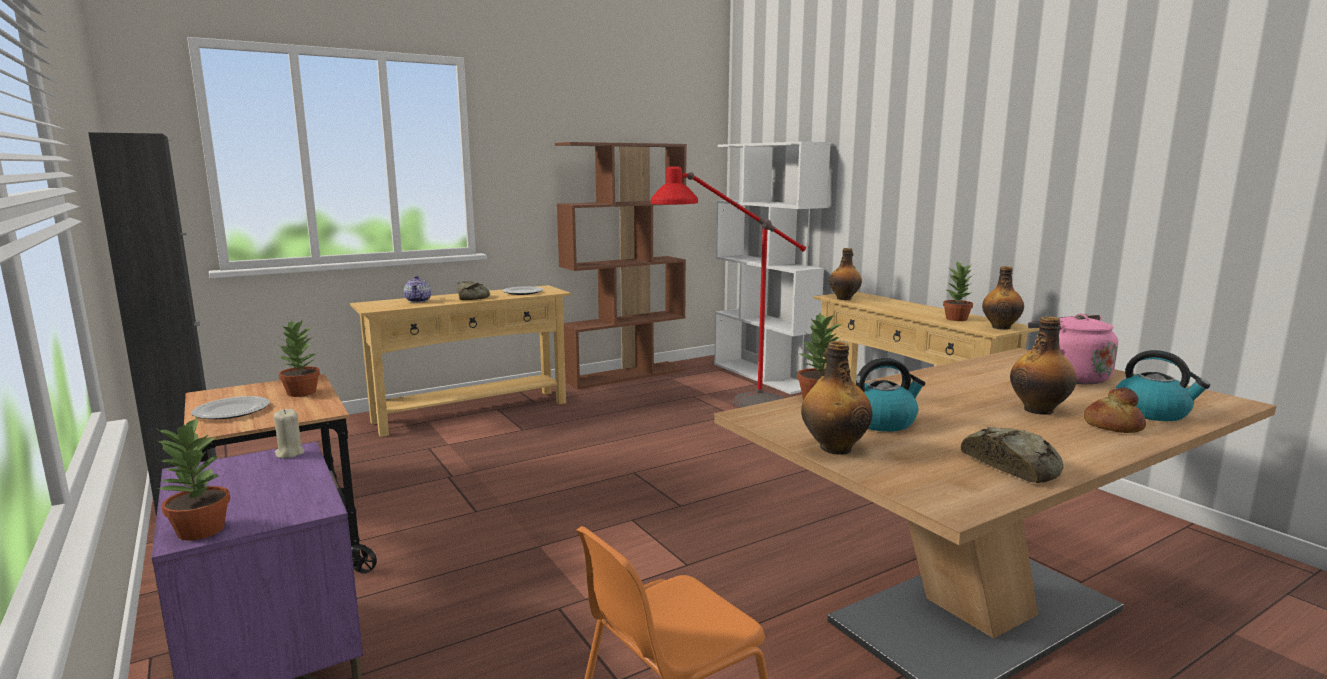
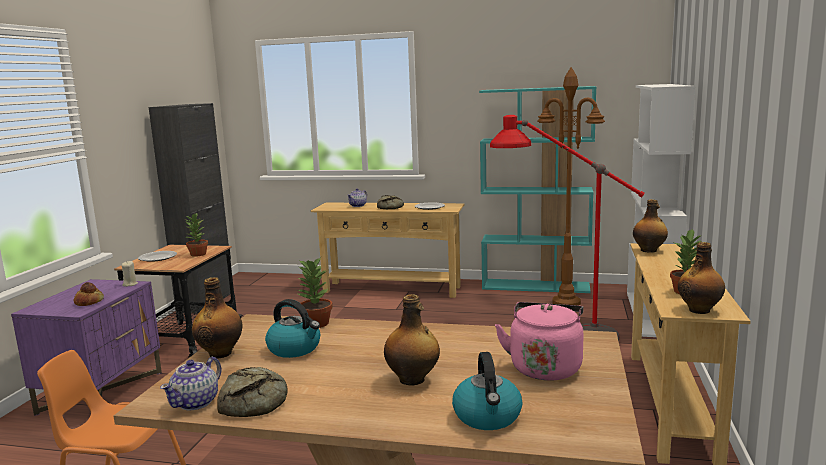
camera: 45 degrees right, 0 degrees up
(199, 531) = (38, 308): potted plant -> none
(625, 375) = (536, 286): brown bookcase -> turquoise bookcase
(682, 382) = (566, 302): none -> brown floor lamp
(979, 487) = (196, 402): none -> teapot
(1112, 426) = (413, 410): bread -> bread (88, 302)

